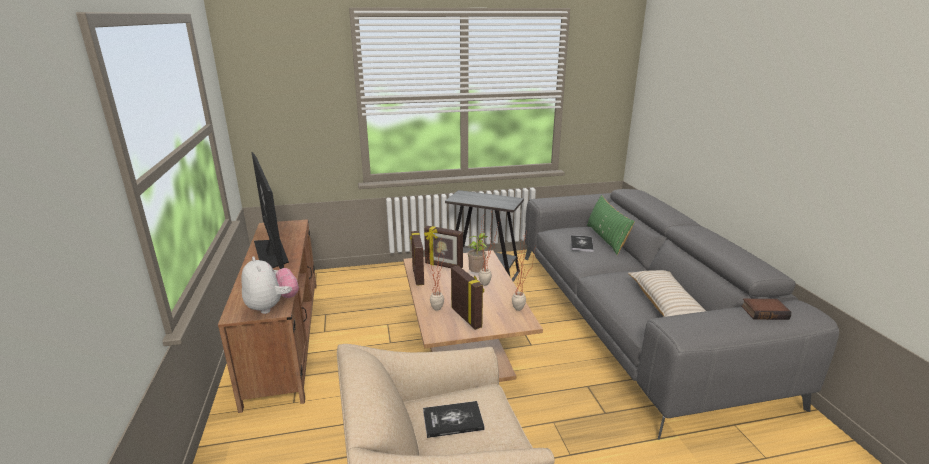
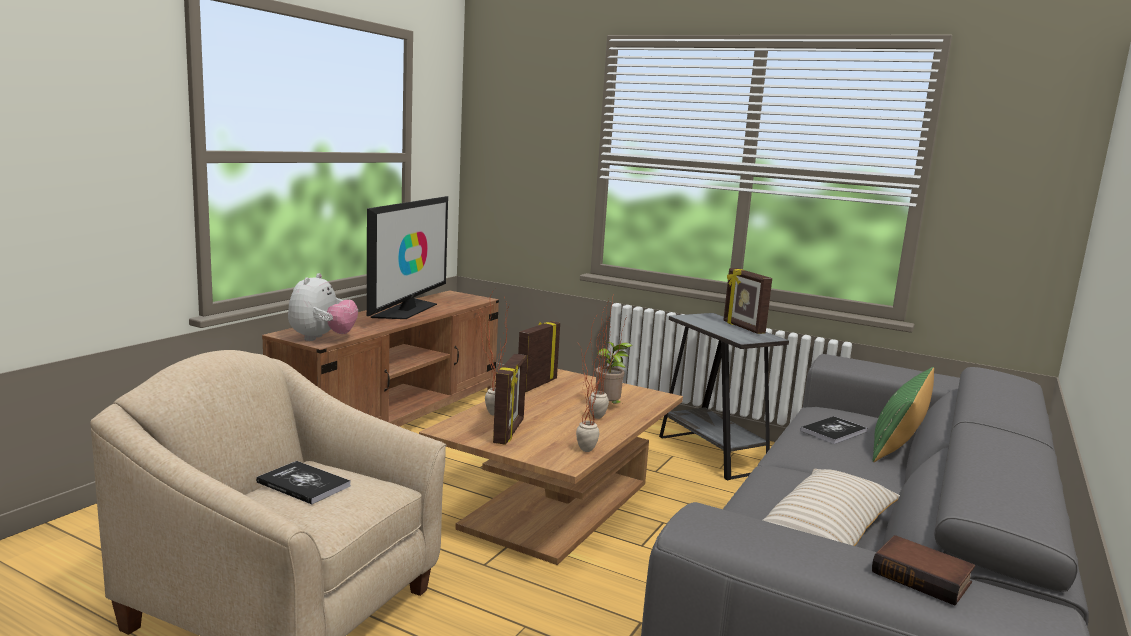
camera: 40 degrees right, 10 degrees down
(443, 266) = (585, 387): picture frame -> picture frame (742, 327)

